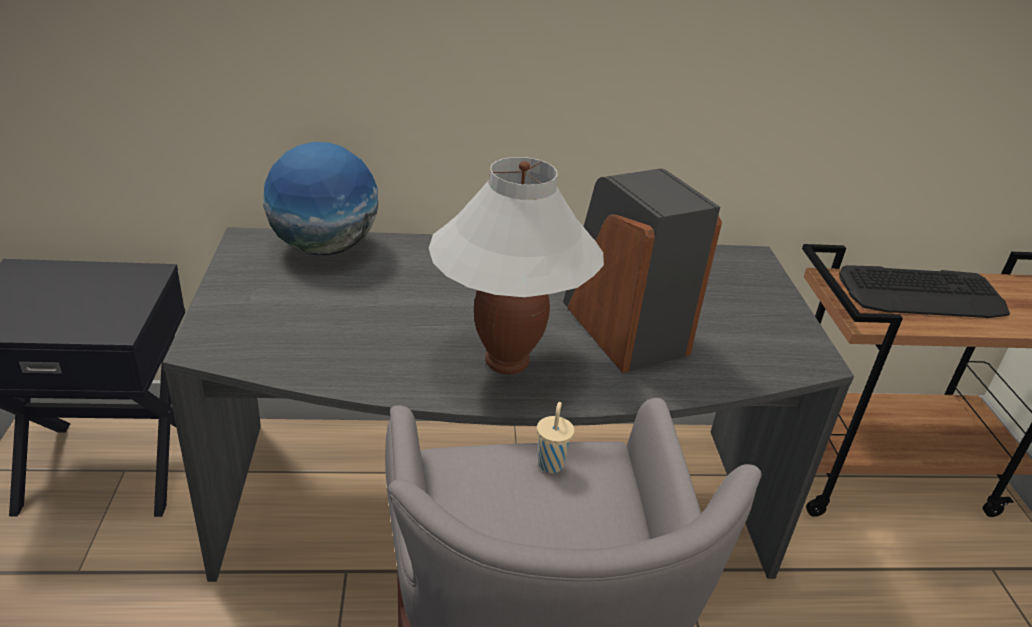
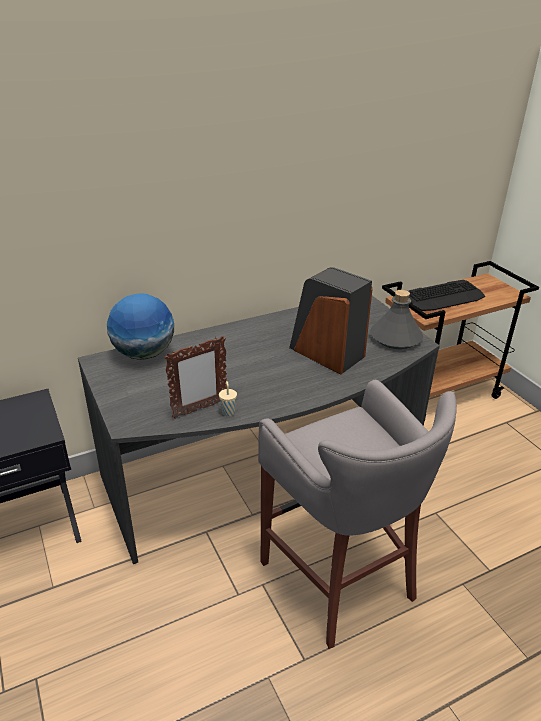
camera: 20 degrees left, 0 degrees up
(334, 358) = (199, 409): none -> picture frame
(507, 362) = (285, 385): white table lamp -> none
(550, 463) = (338, 425): beige cup -> beige cup (228, 412)
(772, 339) = (396, 338): none -> grey bottle

